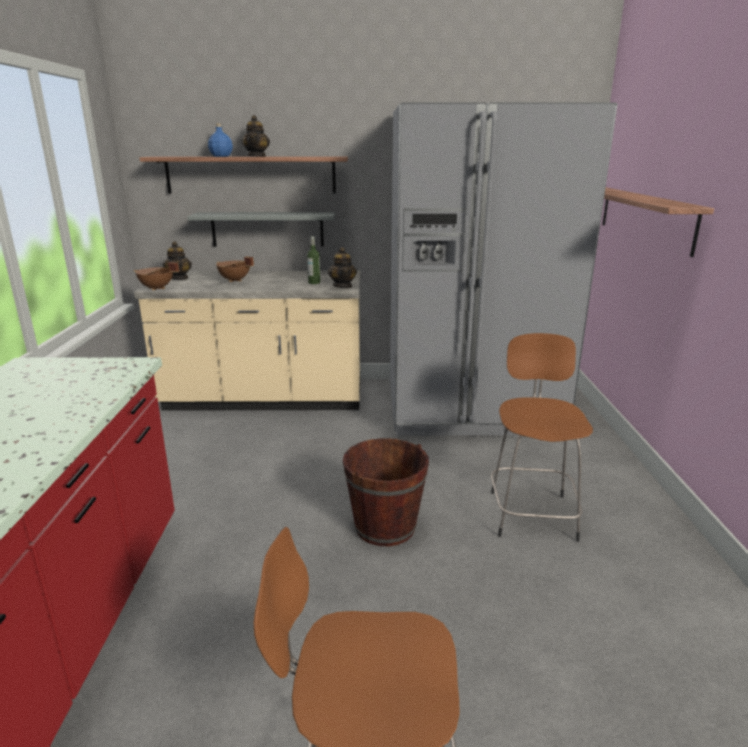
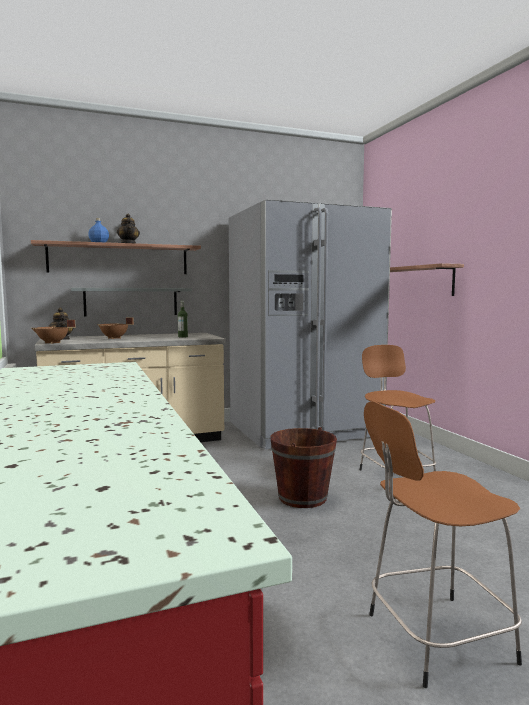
camera: 20 degrees left, 15 degrees down
(343, 286) = (208, 337): teapot -> none

